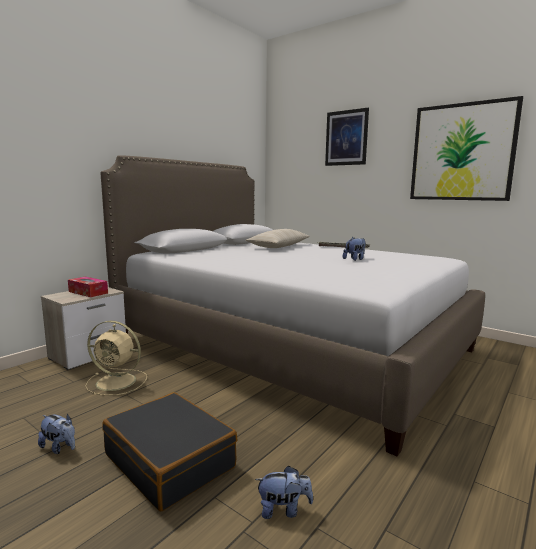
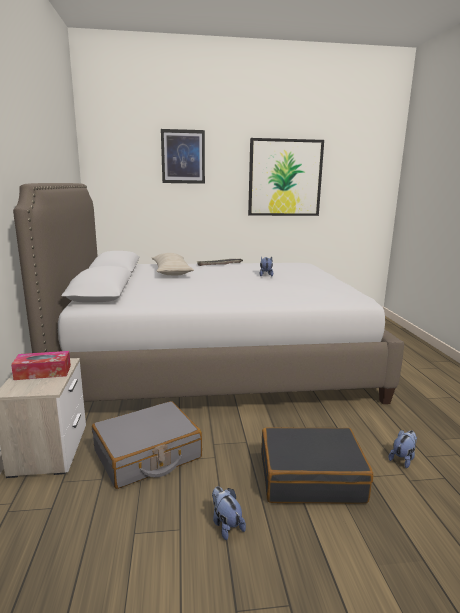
camera: 45 degrees left, 5 degrees up
(59, 447) = (226, 525): plush toy -> plush toy turned 105 degrees counterclockwise
(118, 382) = (147, 455): beige fan -> grey suitcase

